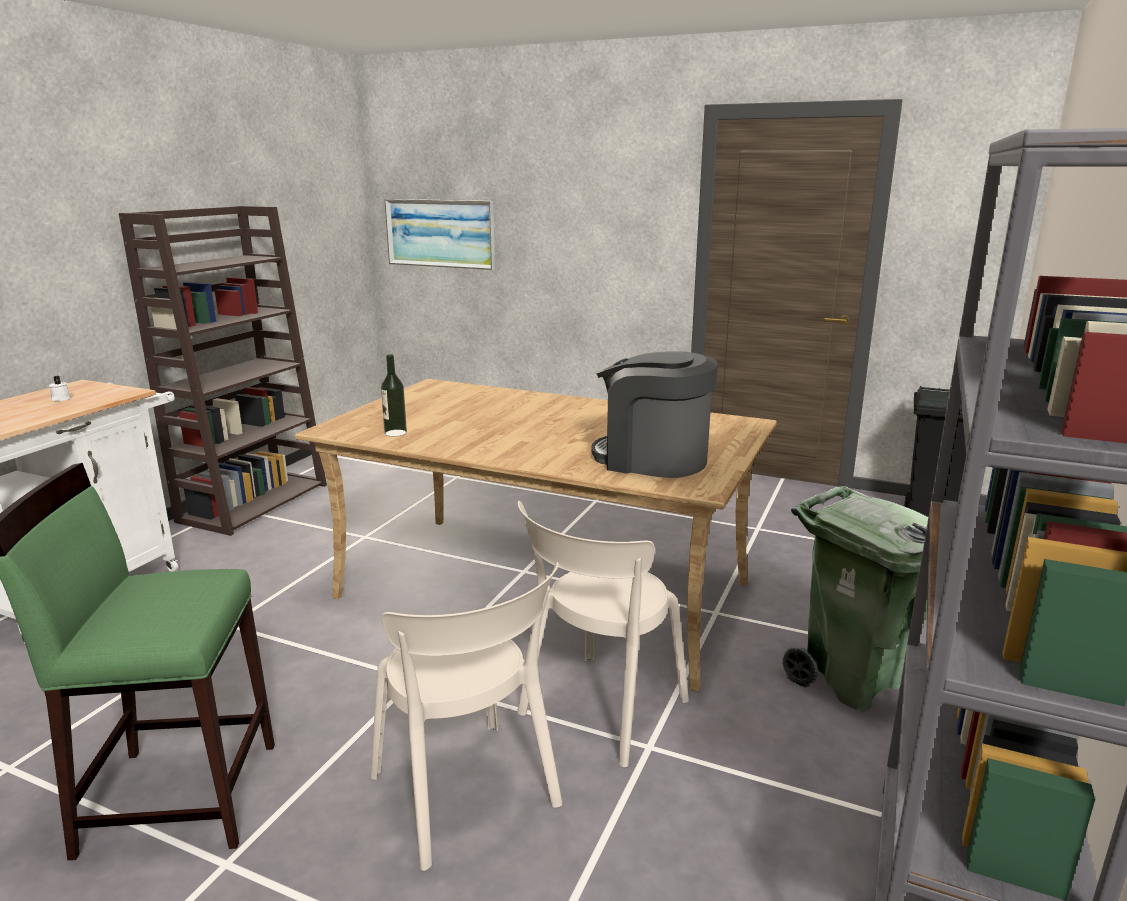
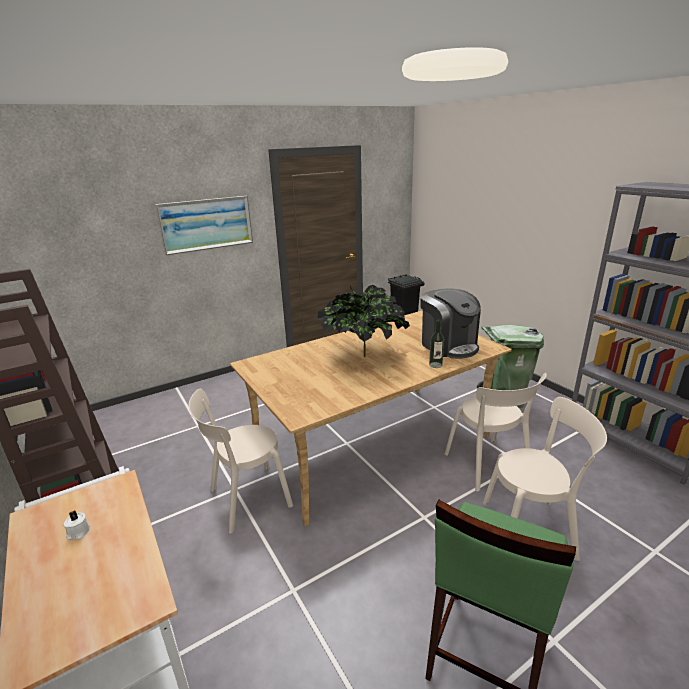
camera: 55 degrees left, 5 degrees up
(352, 549) = (246, 499): none -> beige chair
(395, 433) = (335, 395): bottle -> bottle (435, 365)
(440, 233) = (77, 258): picture -> picture (206, 224)
(532, 422) = (363, 356): none -> potted plant
(652, 459) = (448, 345): coffee machine -> coffee machine turned 90 degrees counterclockwise

